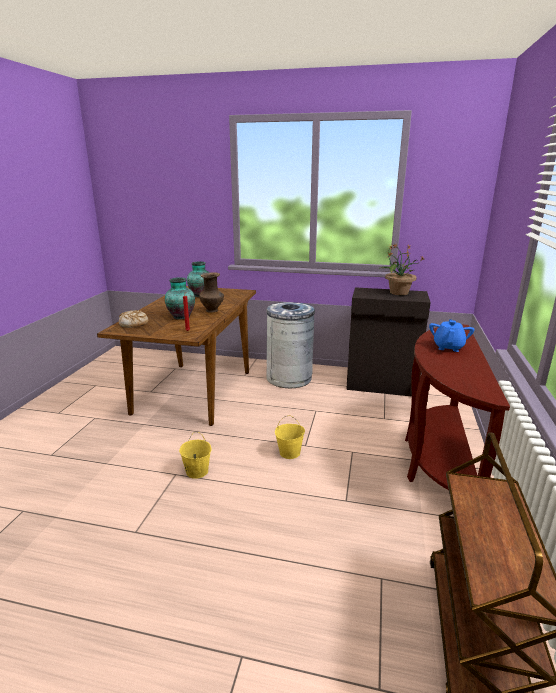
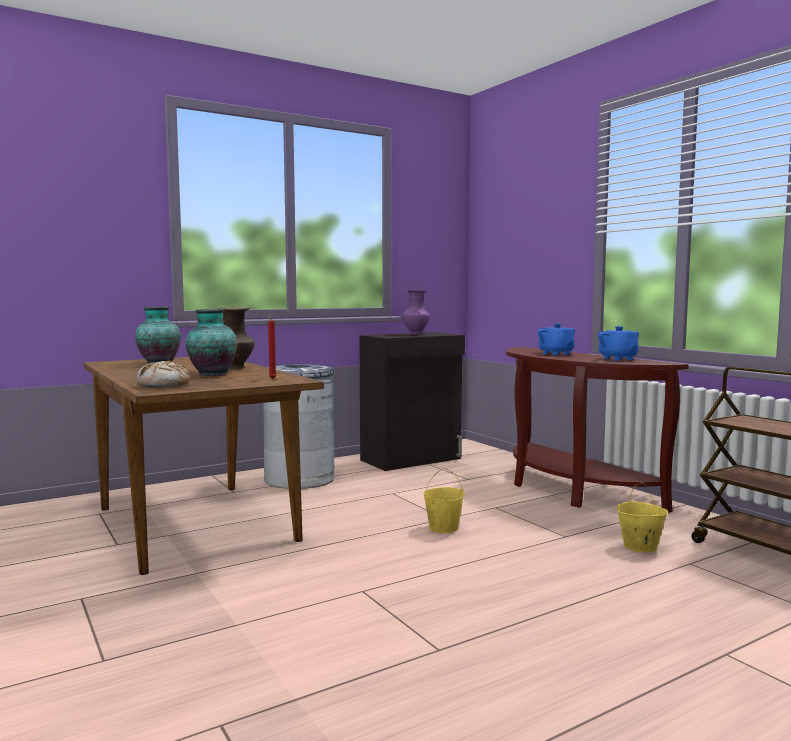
camera: 45 degrees left, 15 degrees down
(196, 471) = (382, 578): yellow bucket -> yellow bucket (639, 547)
(398, 292) = (415, 334): potted plant -> purple vase
(470, 373) = (617, 359): none -> blue teapot

